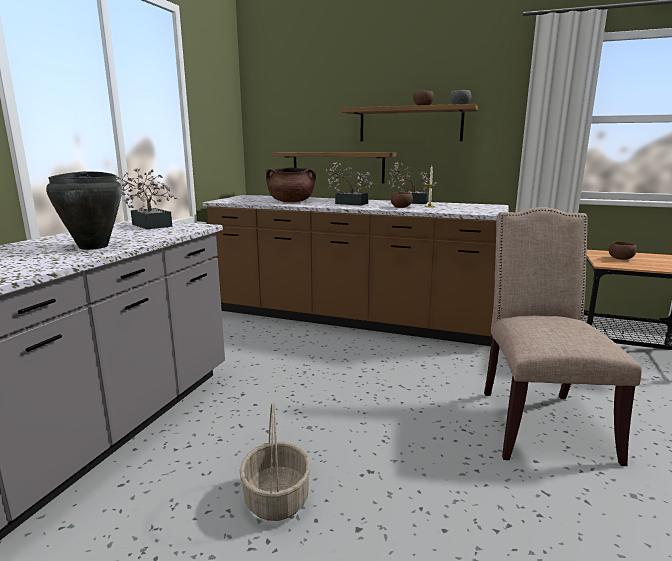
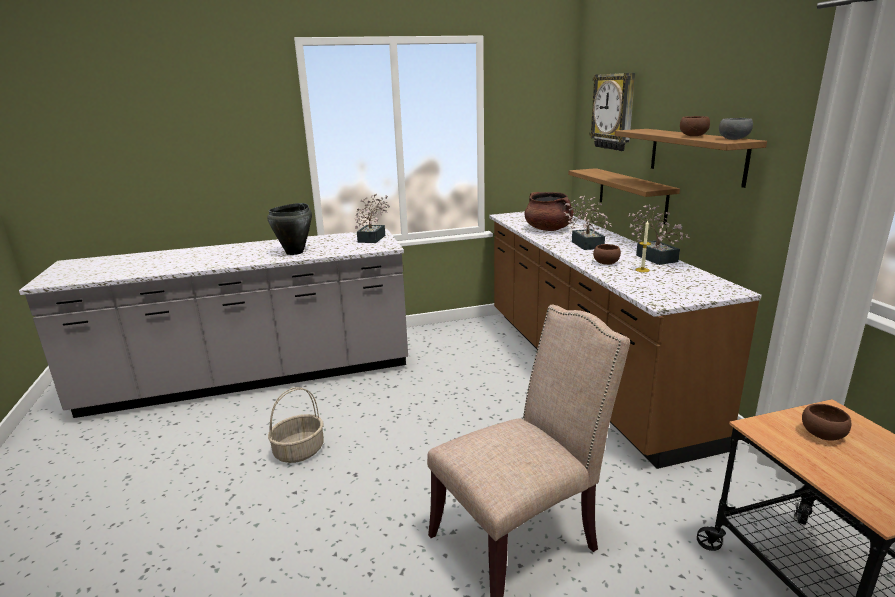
camera: 55 degrees right, 5 degrees up
(303, 99) = (614, 112): none -> wall clock

